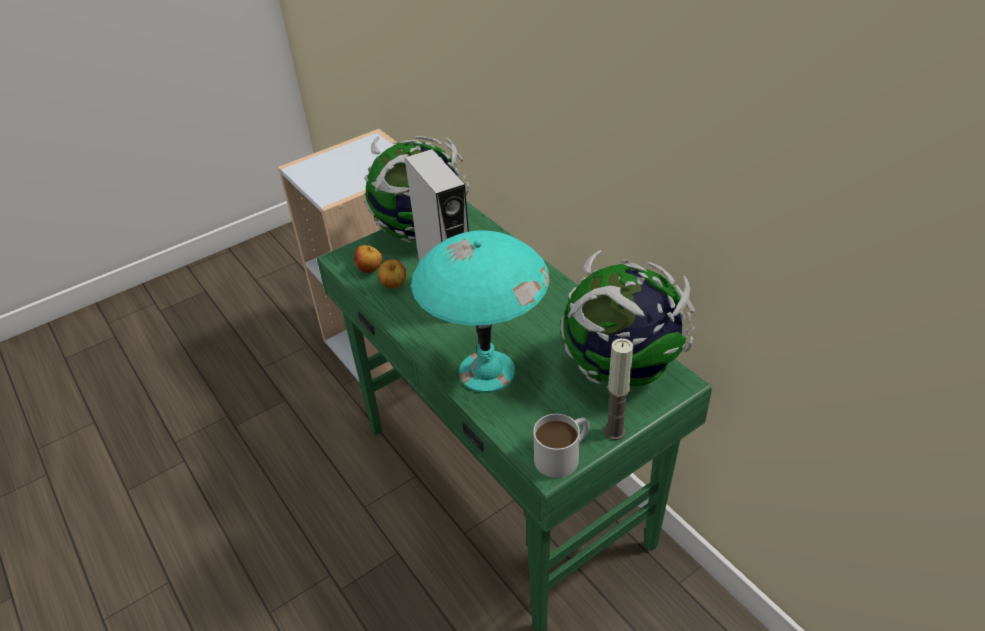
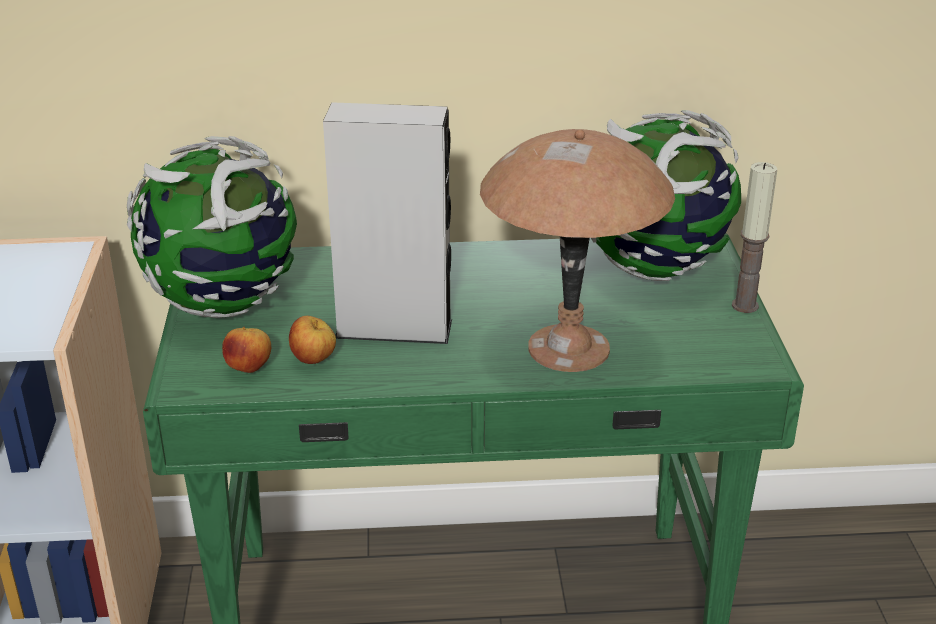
camera: 60 degrees left, 10 degrees down
(486, 371) = (567, 349): turquoise table lamp -> brown table lamp
(563, 454) = (751, 347): white mug -> none

